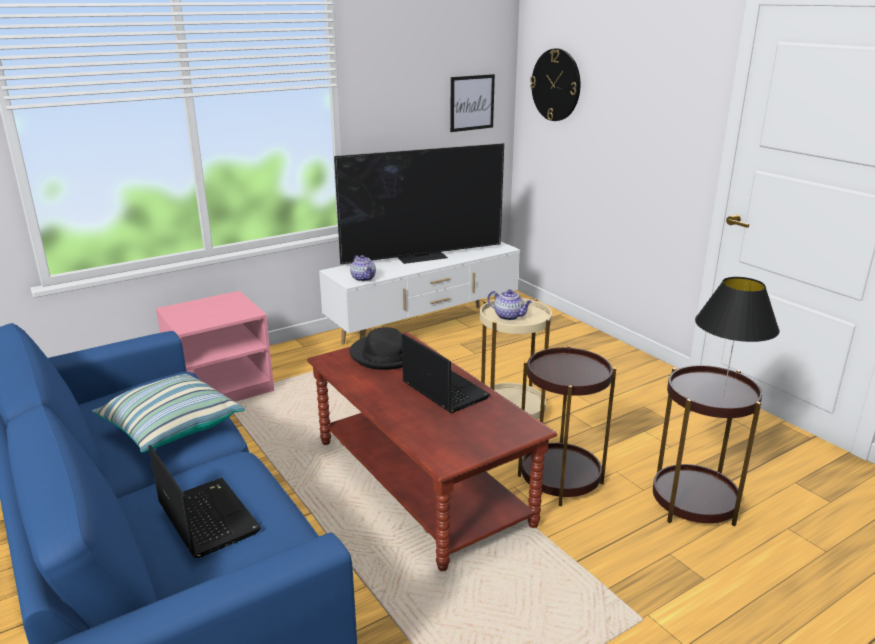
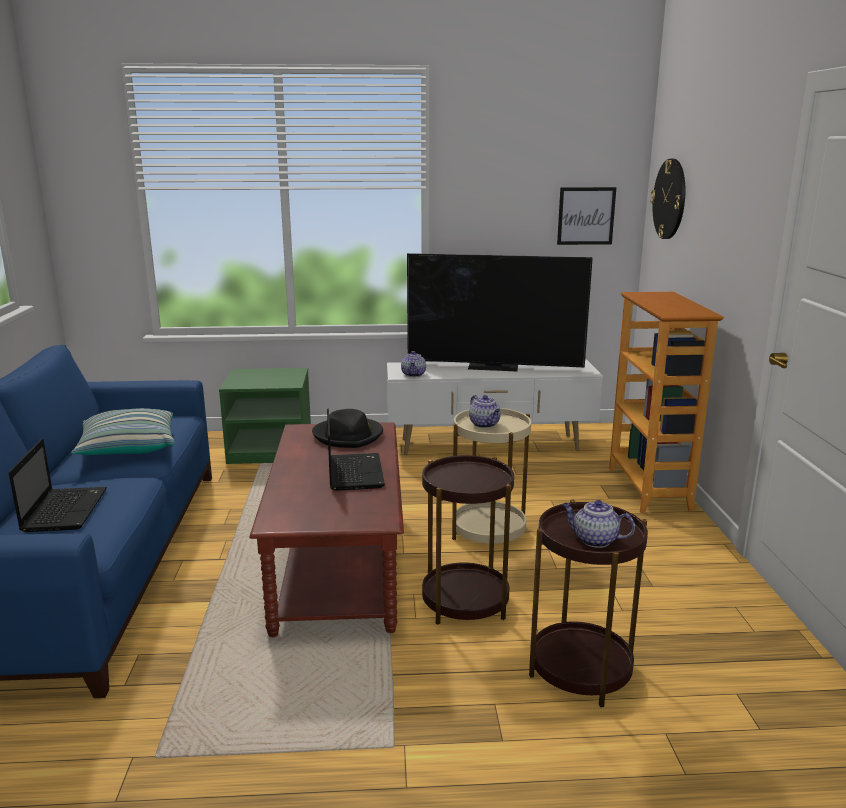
camera: 30 degrees right, 5 degrees down
(221, 387) = (271, 450): pink nightstand -> green nightstand
(585, 340) = (650, 488): none -> bookcase
(723, 397) = (594, 540): black table lamp -> teapot

